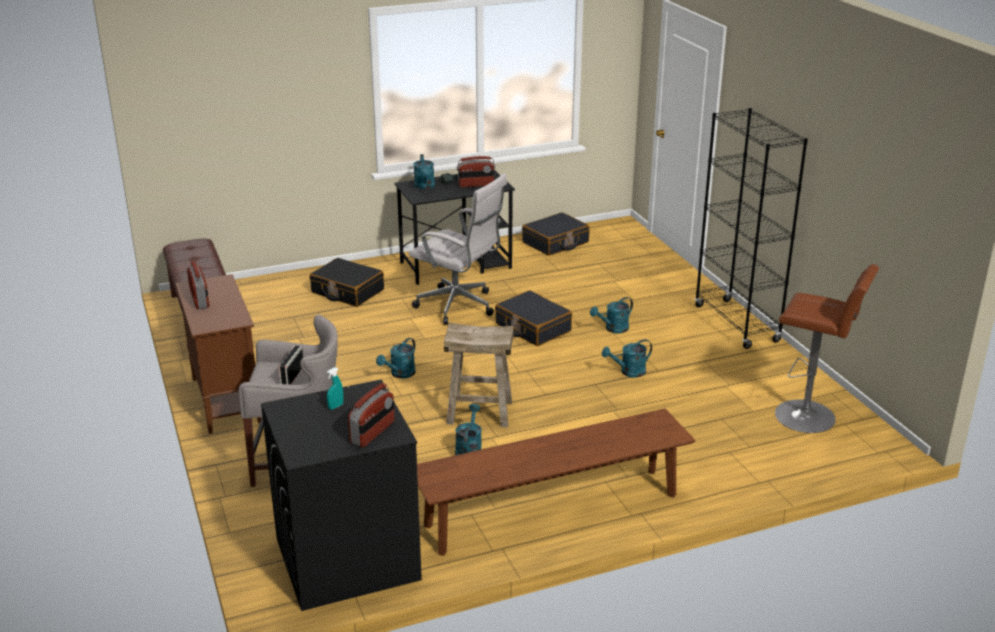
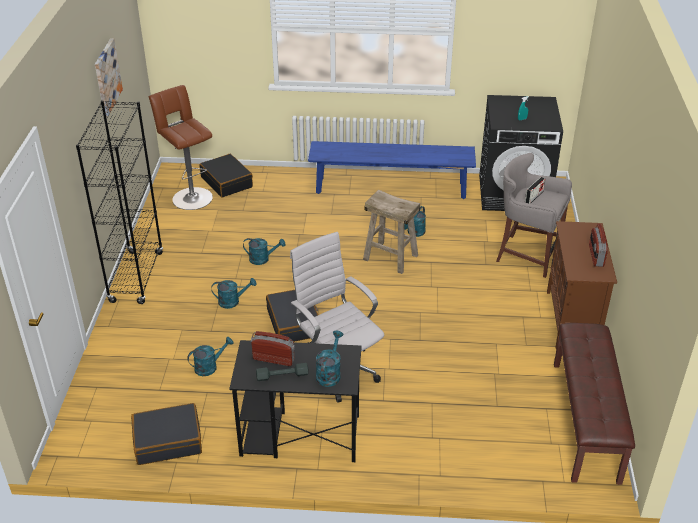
camera: 155 degrees left, 10 degrees up
(347, 291) = (432, 428): black suitcase -> black suitcase (227, 182)
(373, 433) = (507, 102): radio -> none
(400, 374) = (429, 306): turquoise watering can -> turquoise watering can (210, 366)
(552, 510) = (391, 188): brown bench -> blue bench
(845, 150) = (107, 77): none -> picture

